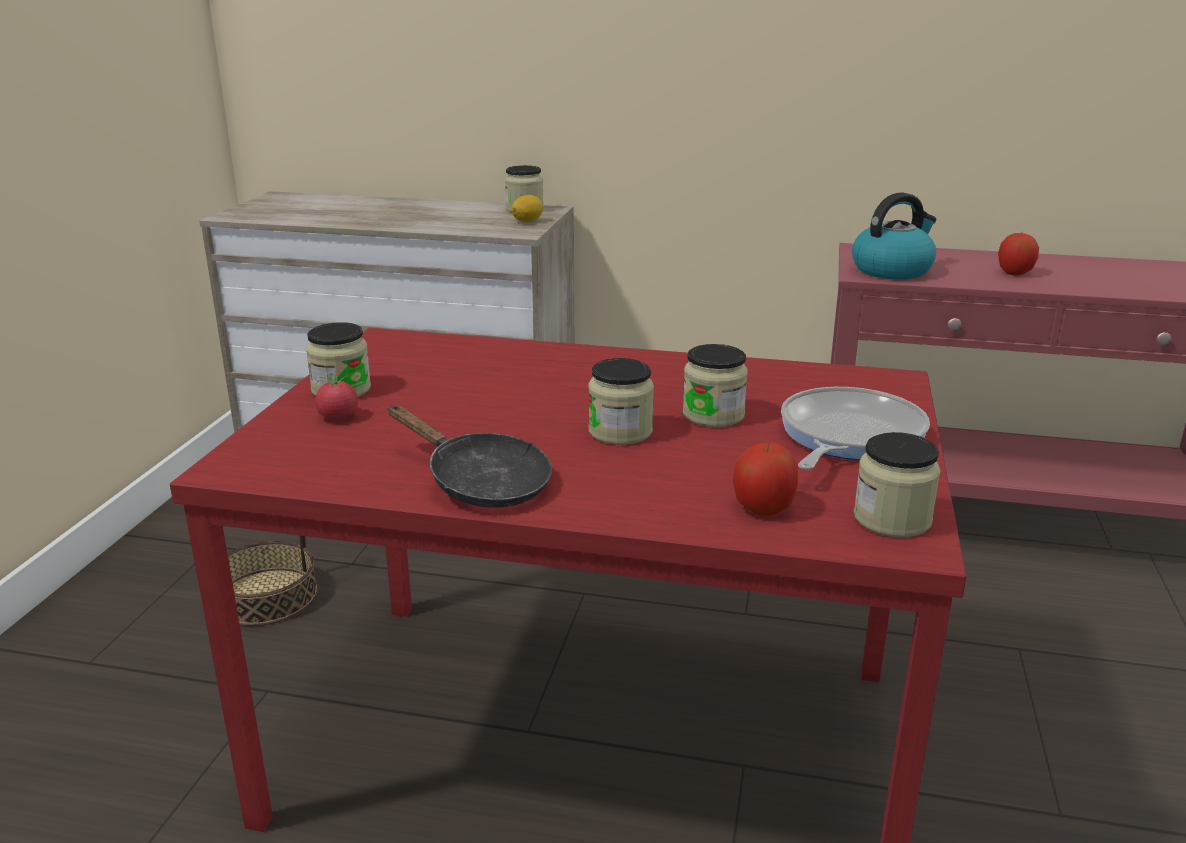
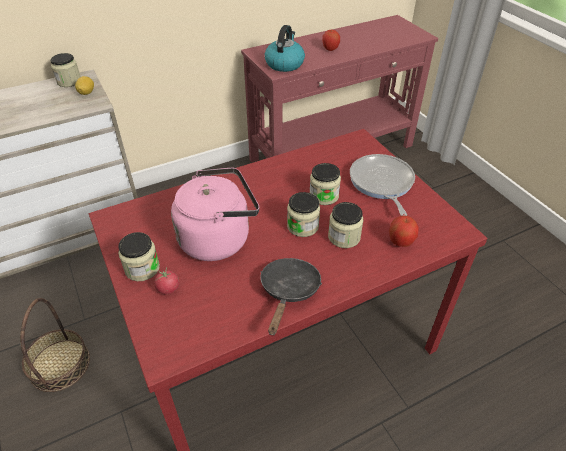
camera: 40 degrees left, 20 degrees up
(479, 399) = (218, 238): none -> pink kettle
(480, 482) = (289, 291): black frying pan -> black frying pan turned 75 degrees counterclockwise
(892, 519) = (442, 222): jar -> jar (344, 237)

